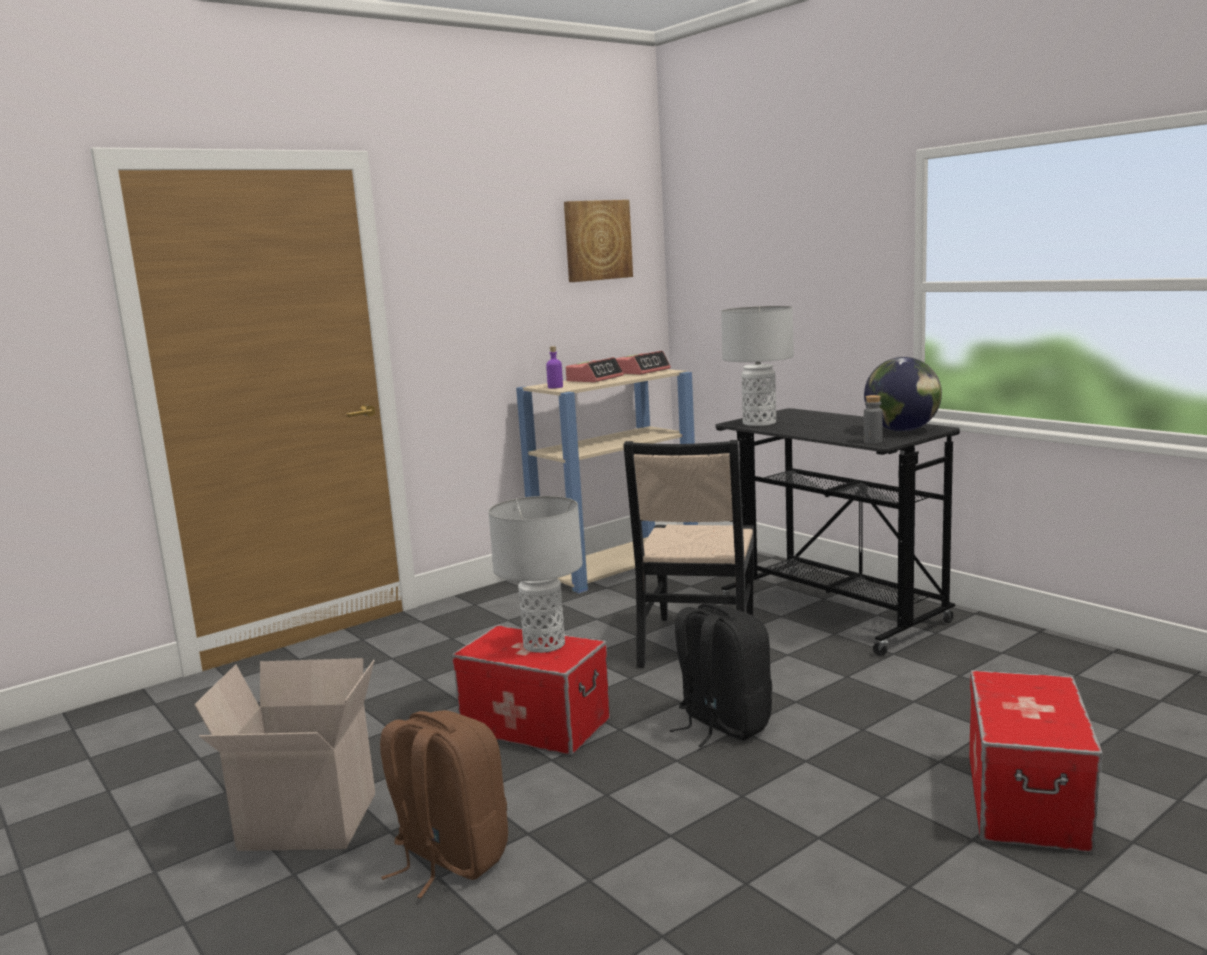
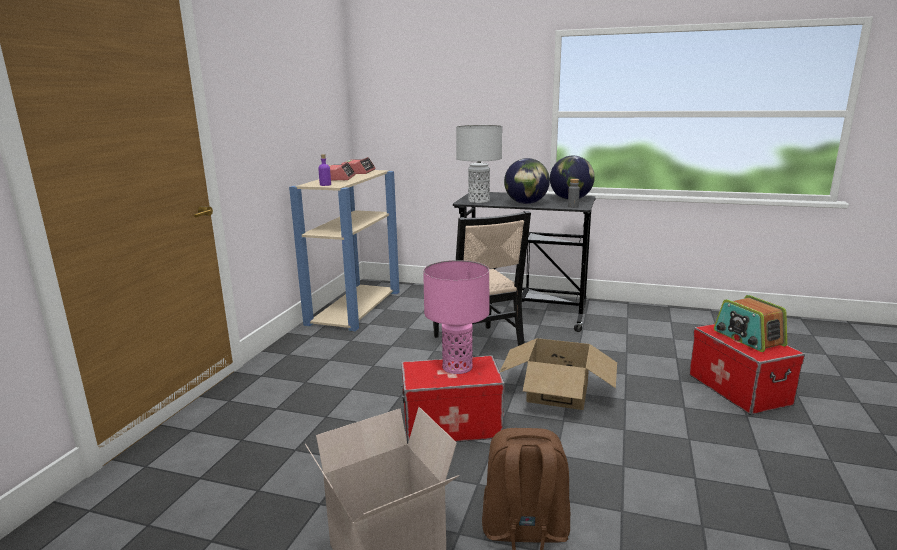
camera: 35 degrees left, 5 degrees up
(545, 644) = (458, 367): white table lamp -> pink table lamp
(597, 240) = (320, 76): picture -> none
(721, 725) = (557, 392): black backpack -> cardboard box
(816, 431) = (526, 203): none -> globe
(1036, 706) = (748, 338): none -> radio

